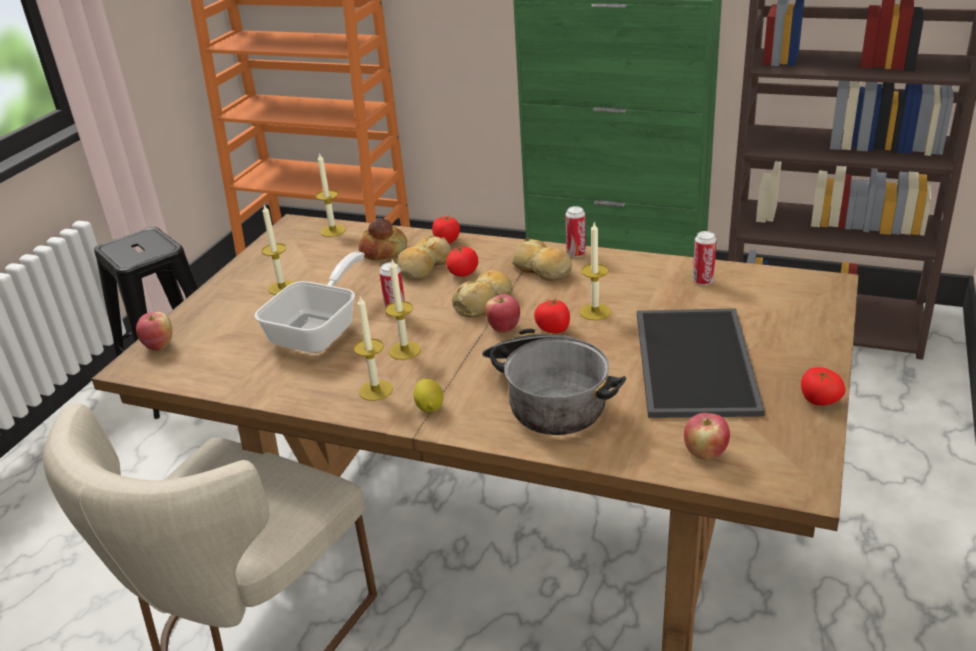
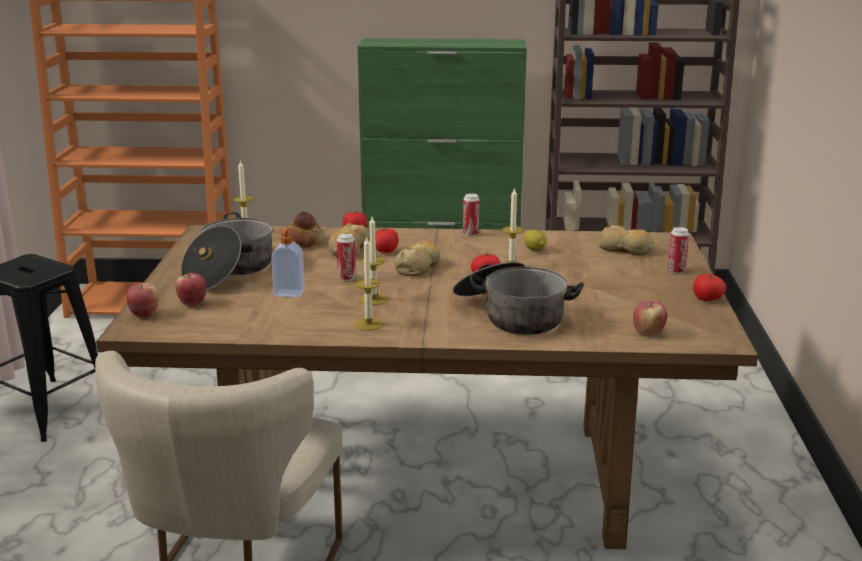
camera: 20 degrees left, 10 degrees down
(282, 287) = (229, 271): candle -> cooking pot
(320, 330) = (289, 294): frying pan -> soap dispenser
(430, 407) = (422, 329): lemon -> lemon (534, 249)
(504, 328) = (446, 280): apple -> apple (192, 303)
(542, 270) = (451, 245): bread -> bread (626, 249)
(691, 360) = (604, 286): tray -> none
(703, 281) = (581, 243): can -> can (676, 271)

